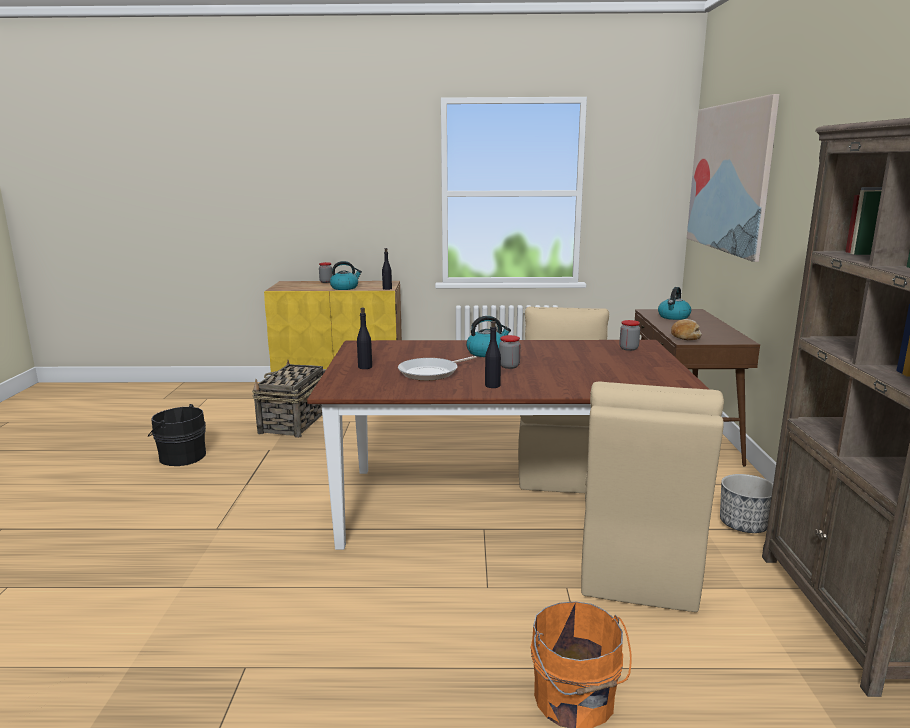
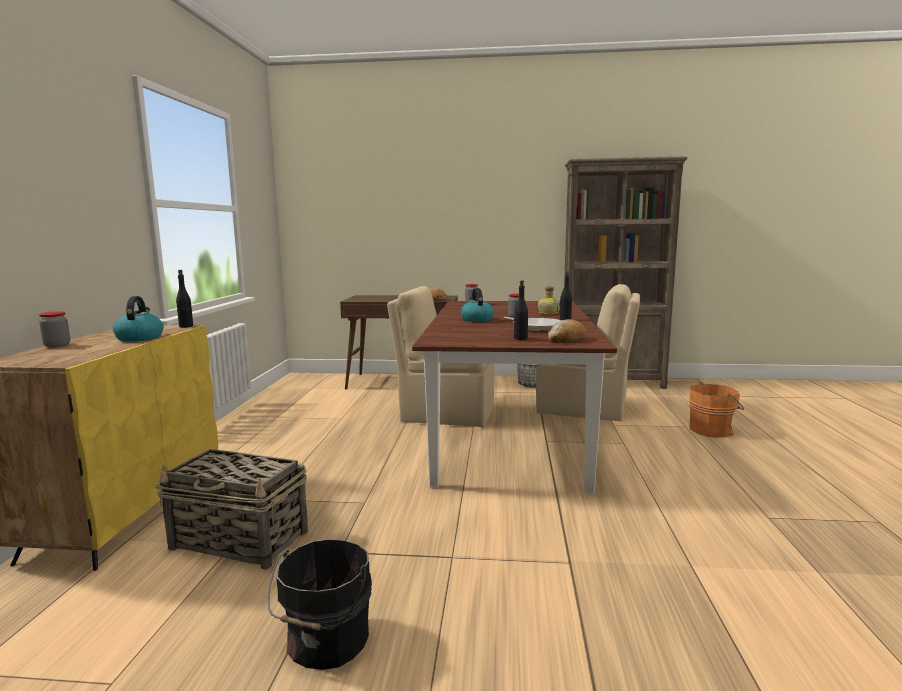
camera: 85 degrees left, 5 degrees down
(356, 382) = (566, 339): none -> bread
(553, 380) = (548, 313): none -> bottle
(673, 317) = (376, 298): kettle -> none
(729, 177) = (360, 196): picture -> none

